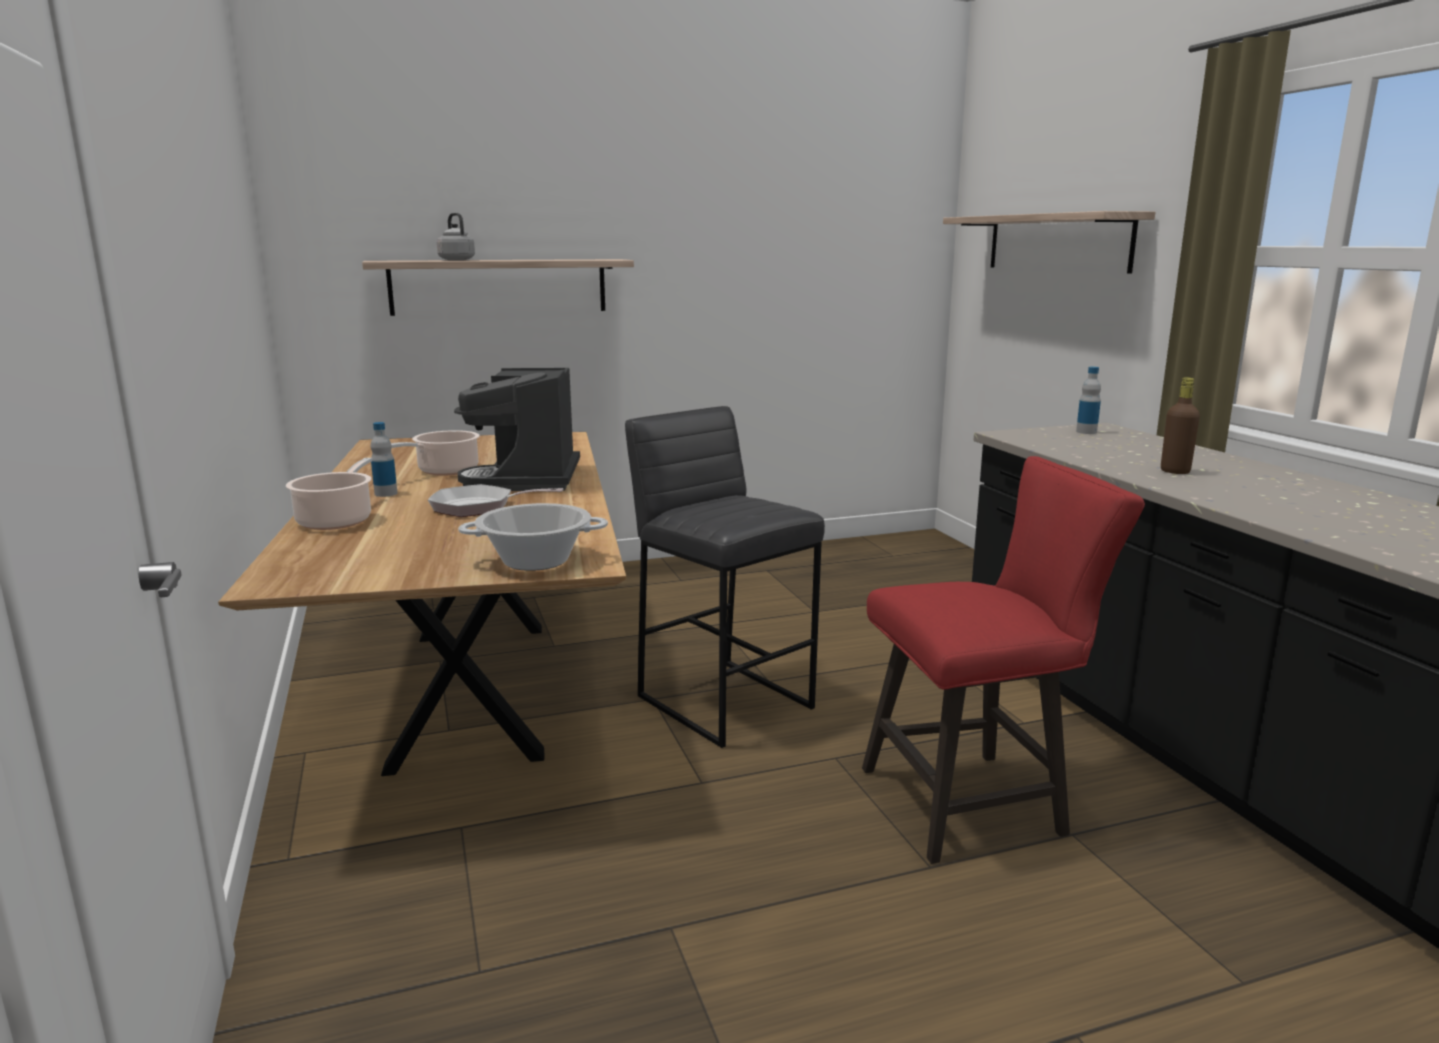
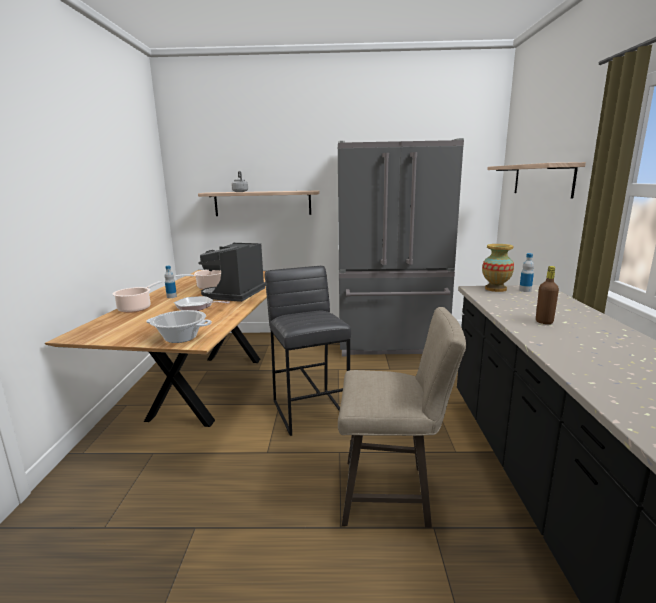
camera: 20 degrees right, 0 degrees up
(784, 569) = (391, 344): none -> grey fridge
(975, 801) = (393, 493): red stool -> beige stool
(1040, 433) = (495, 289): none -> vase

